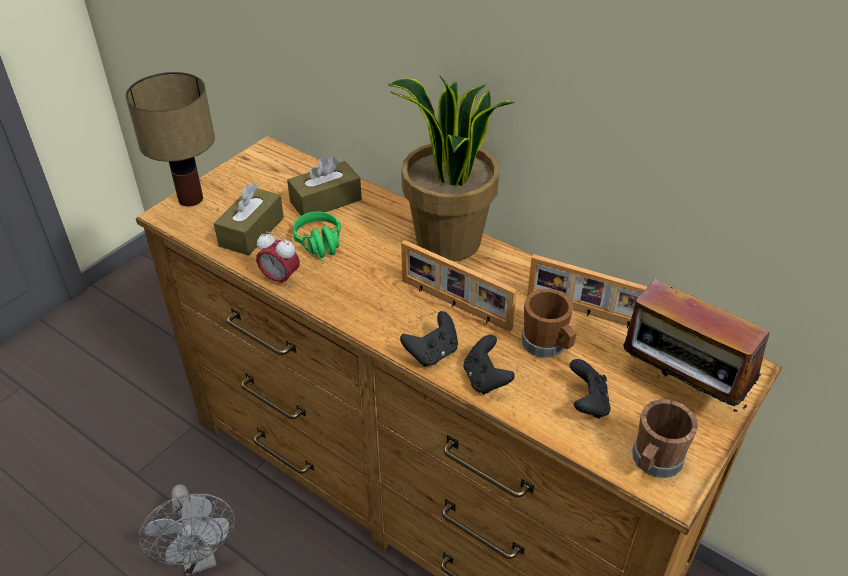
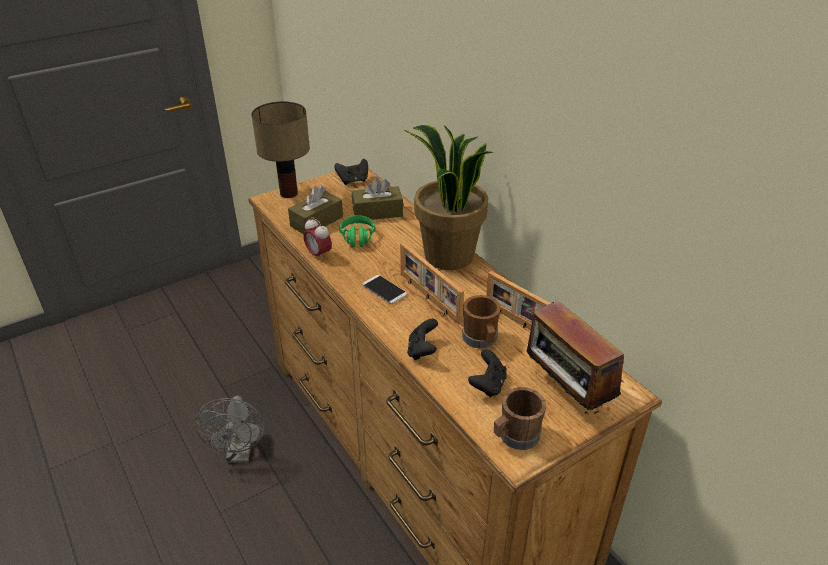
camera: 20 degrees right, 5 degrees down
(393, 307) = (384, 290): none -> phone
(432, 353) = (394, 325): black game controller -> black game controller (353, 181)

